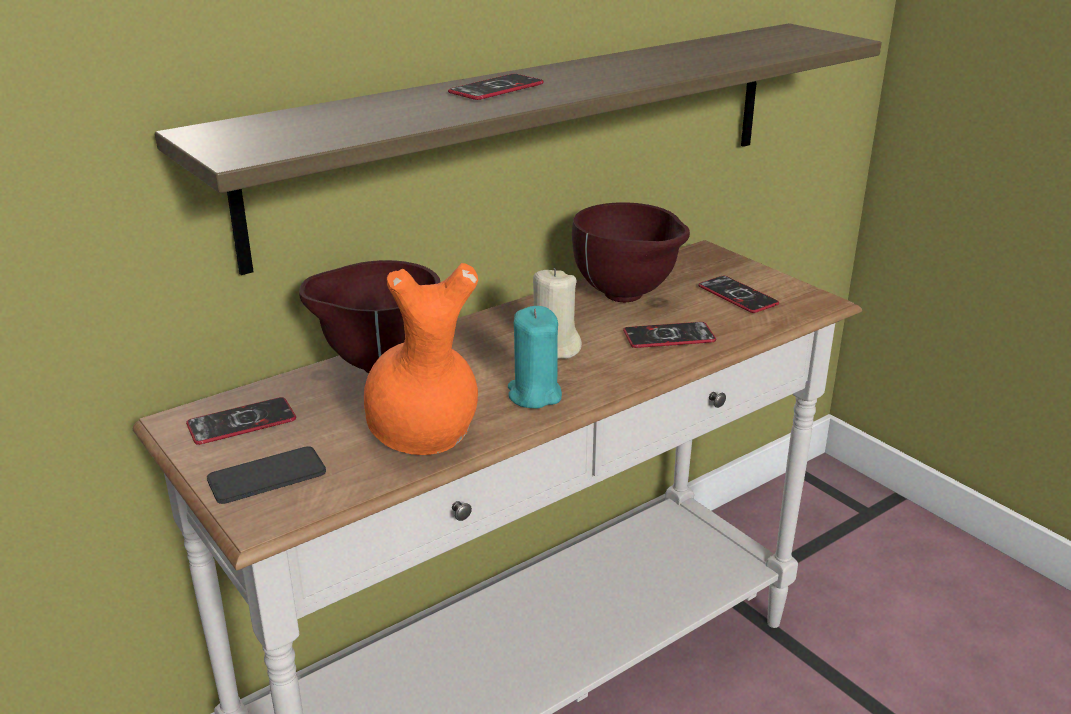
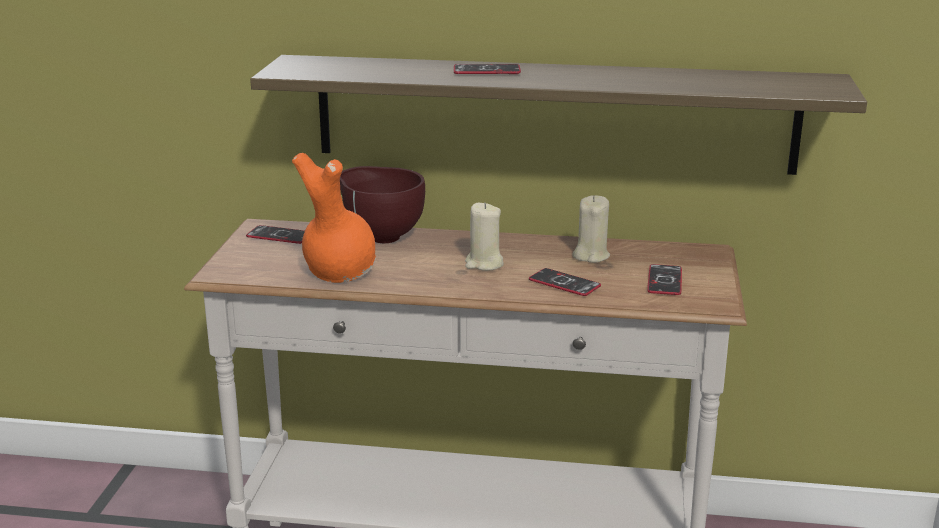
camera: 45 degrees right, 5 degrees down
(267, 476) = (248, 260): phone -> none
(534, 395) = (427, 278): turquoise candle -> none
(628, 297) = (591, 256): brown bowl -> beige candle

